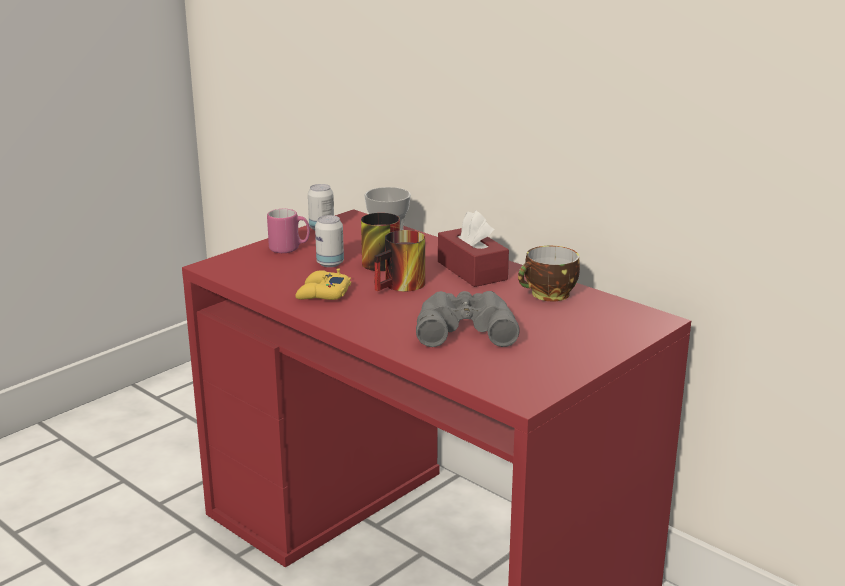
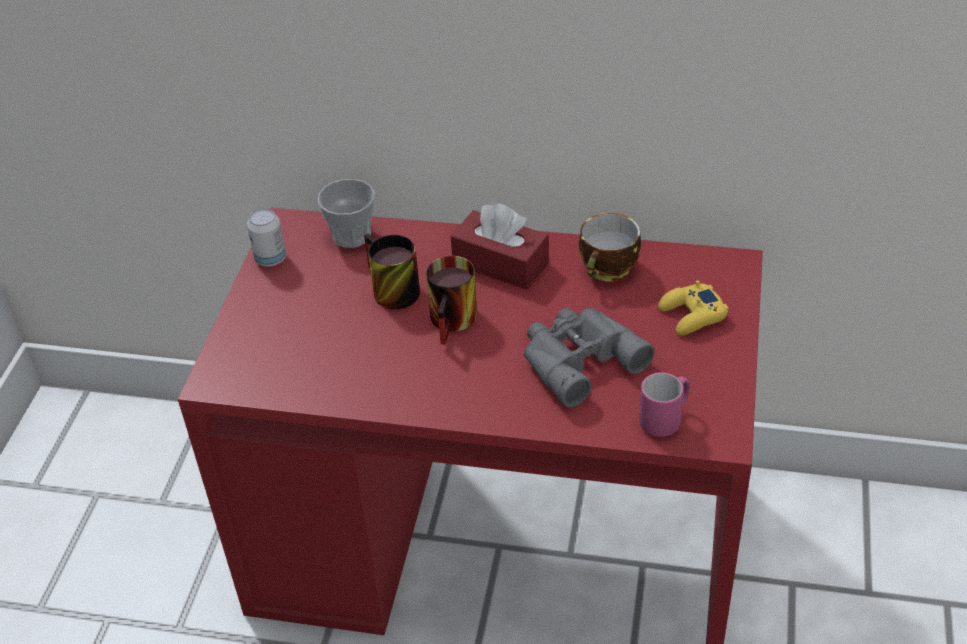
camera: 30 degrees left, 20 degrees up
(289, 249) = (271, 311): pink mug -> pink mug (665, 419)
(323, 293) = (386, 372): yellow game controller -> yellow game controller (692, 315)
(330, 263) = (342, 317): can -> none

